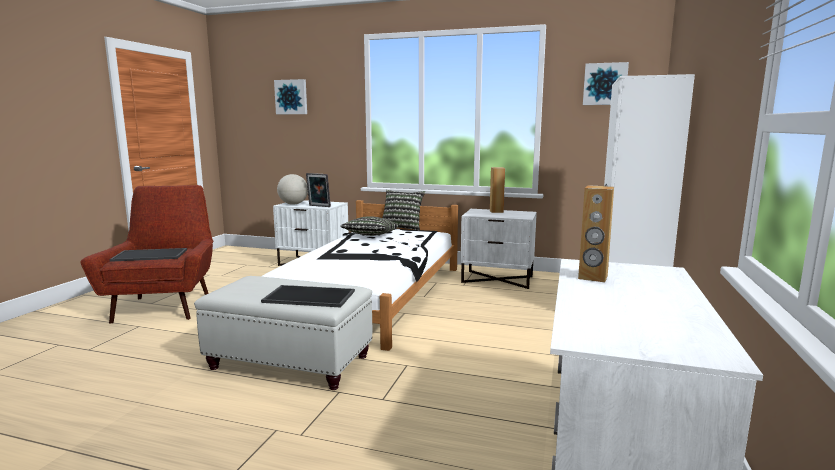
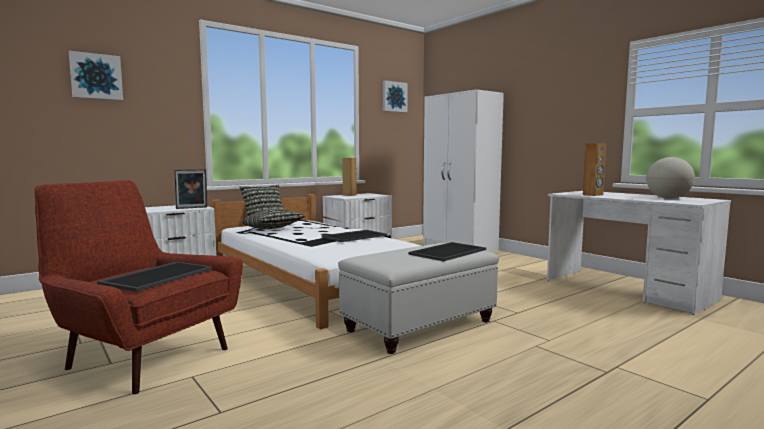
camera: 55 degrees left, 5 degrees down
(293, 204) = (150, 210): globe -> globe (668, 198)
(377, 258) = (354, 236): none -> tray

